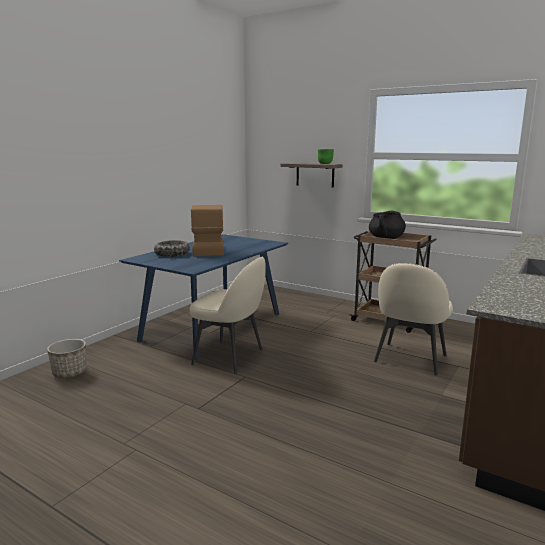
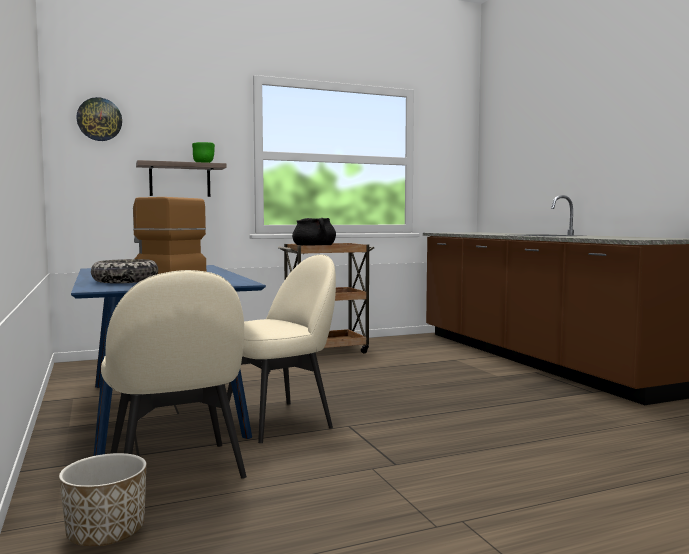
camera: 55 degrees left, 10 degrees down
(271, 134) = (99, 119): none -> wall clock
(409, 359) = (419, 366): beige chair -> beige chair (176, 472)

